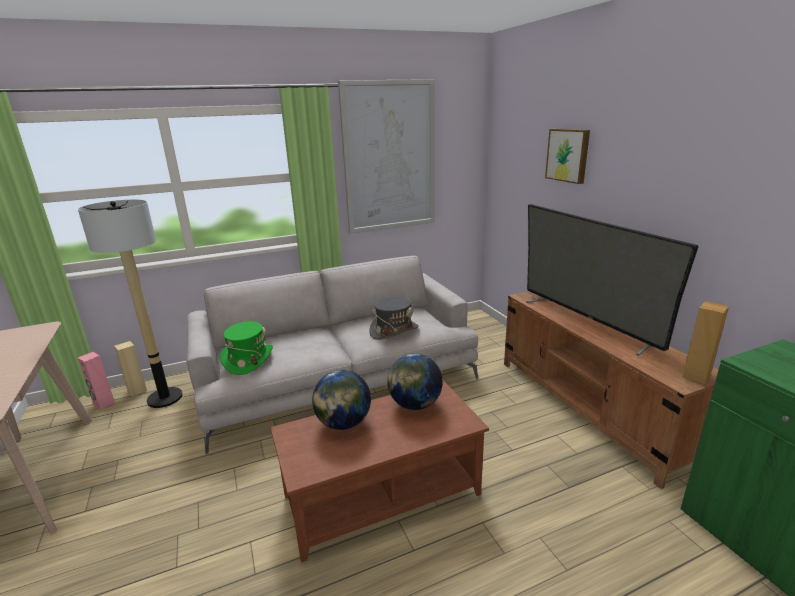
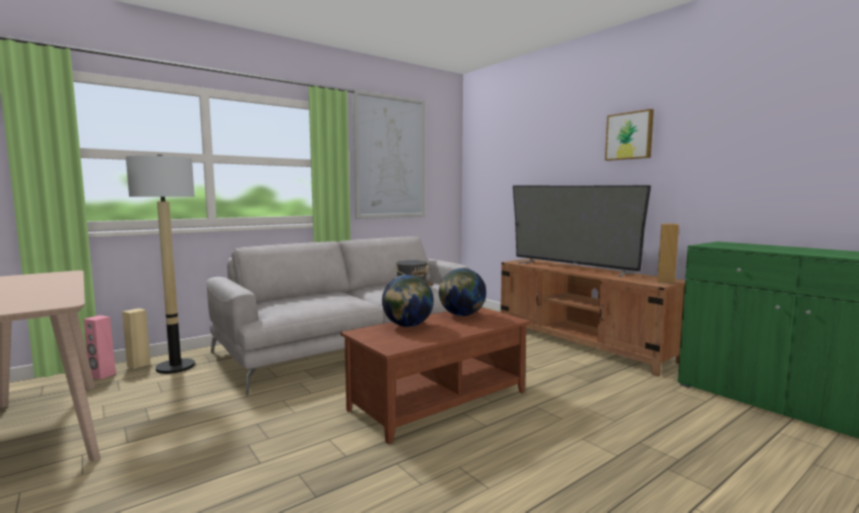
camera: 15 degrees left, 15 degrees down
(248, 360) = (285, 306): green hat -> none
(568, 155) = (537, 151): picture -> picture (629, 136)

